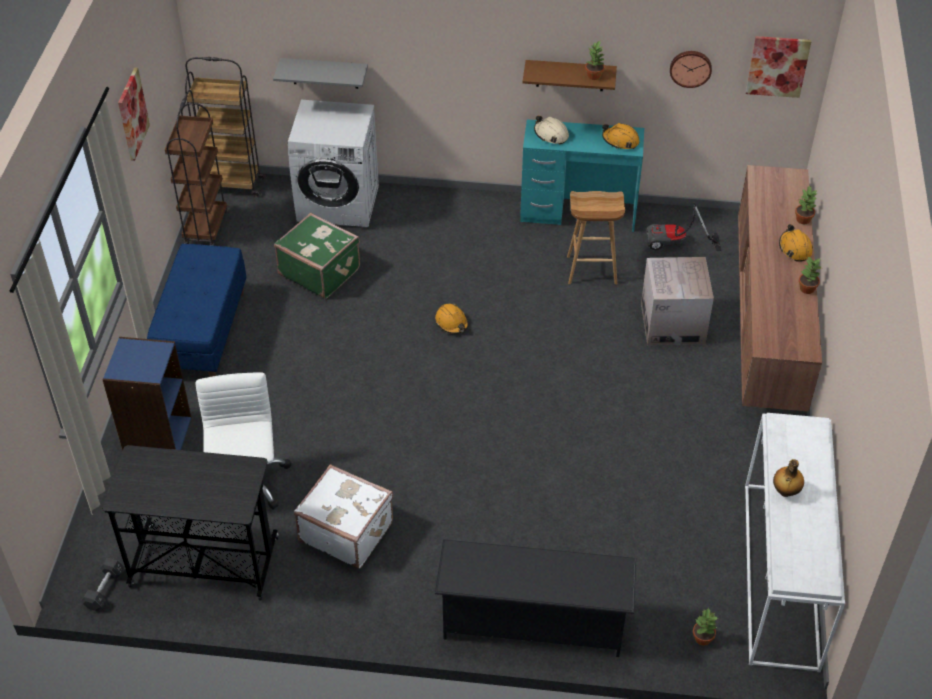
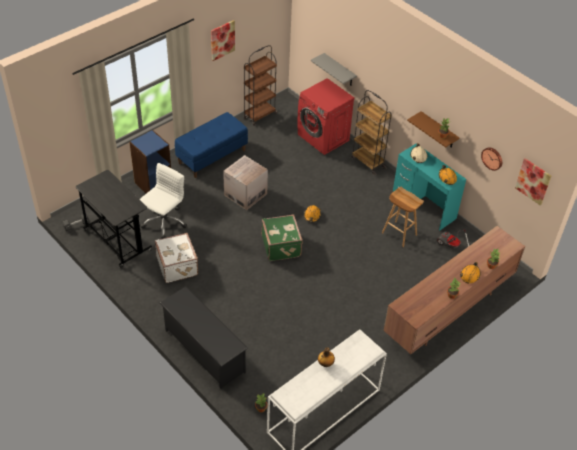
camera: 40 degrees right, 0 degrees up
(233, 185) = (290, 104): brown cart -> brown cart (368, 162)
(320, 271) = (284, 160): green suitcase -> green suitcase (282, 246)
(338, 205) = (323, 138): white washing machine -> red washing machine
(672, 323) = (407, 280): cardboard box -> cardboard box (245, 194)

